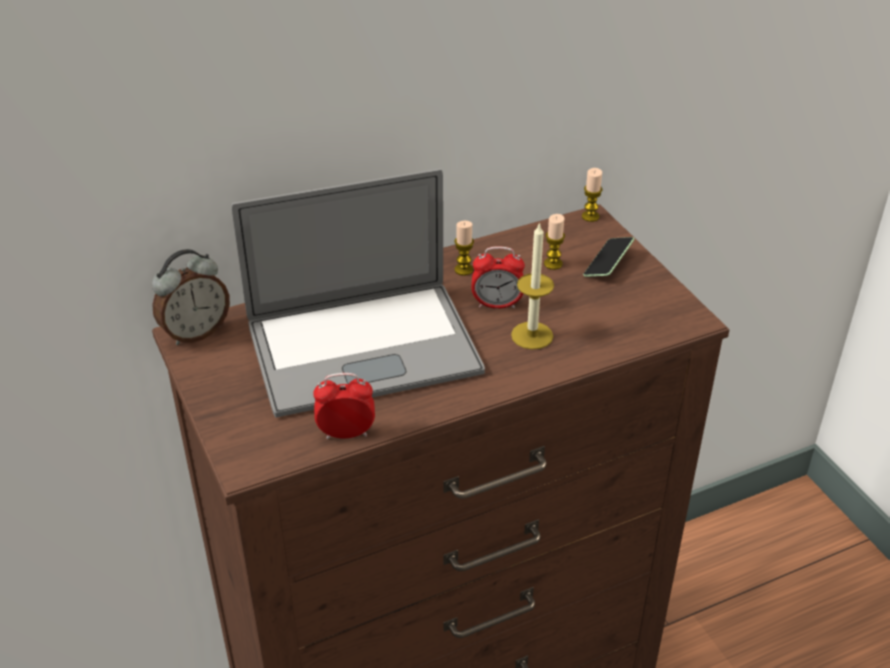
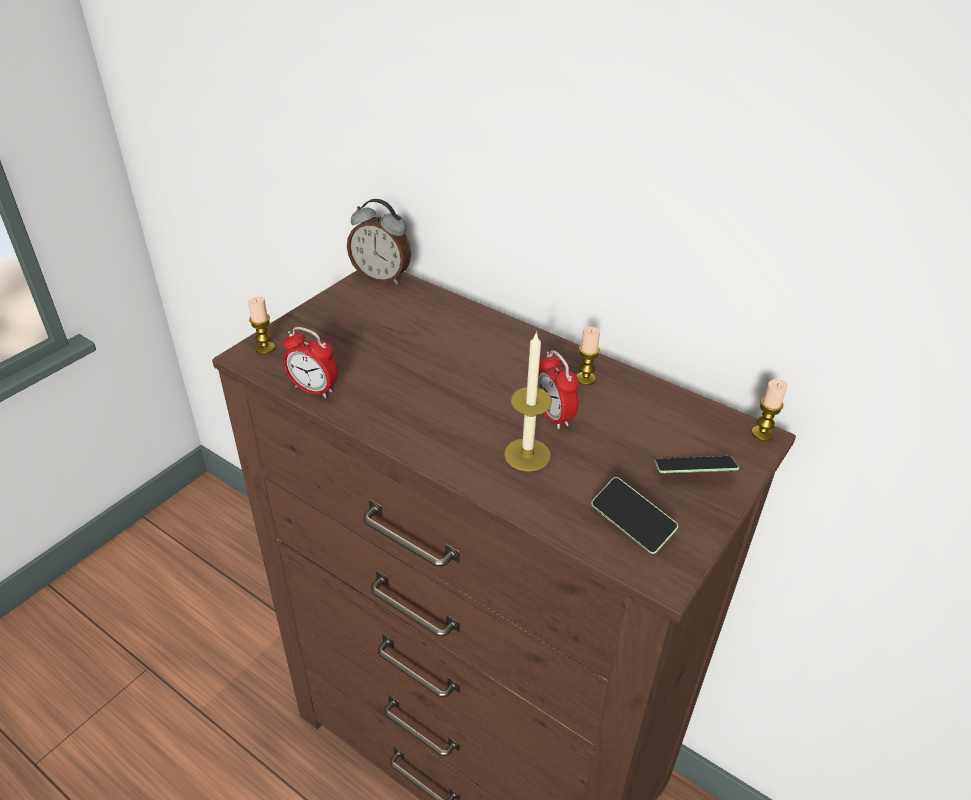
camera: 60 degrees right, 0 degrees up
(346, 433) = (313, 390): alarm clock -> alarm clock turned 150 degrees clockwise
(363, 348) = (427, 361): laptop -> none
(553, 264) = (653, 432): candle -> candle (265, 348)
(638, 313) = (632, 523): none -> phone

